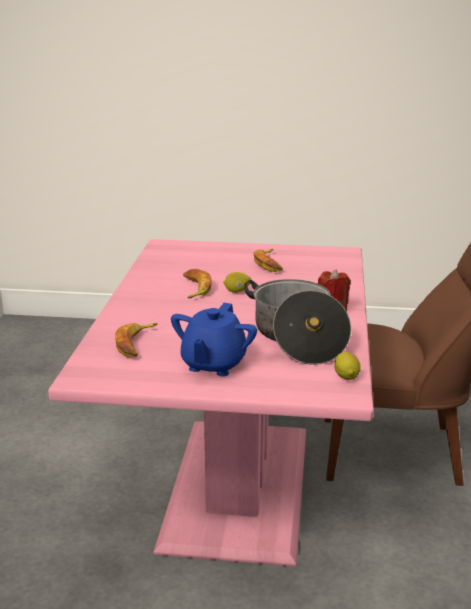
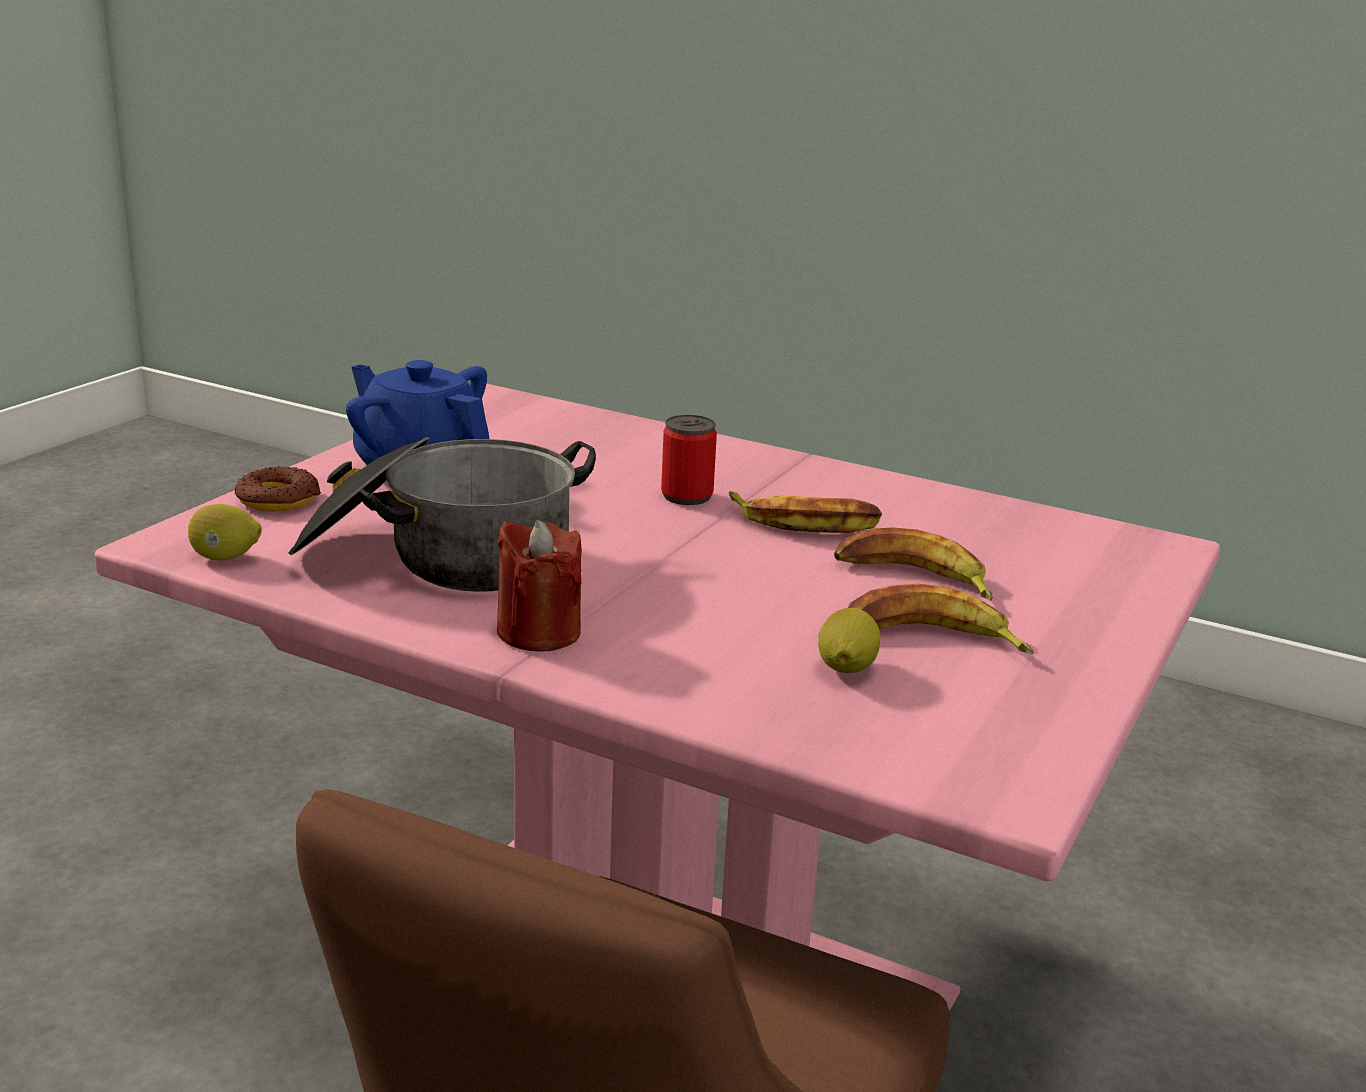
camera: 110 degrees right, 0 degrees up
(136, 344) = (570, 440): banana -> banana (913, 578)
(187, 310) = (687, 496): none -> can
(237, 291) = (752, 558): lemon -> lemon (845, 669)
(277, 386) = (278, 499): none -> donut

